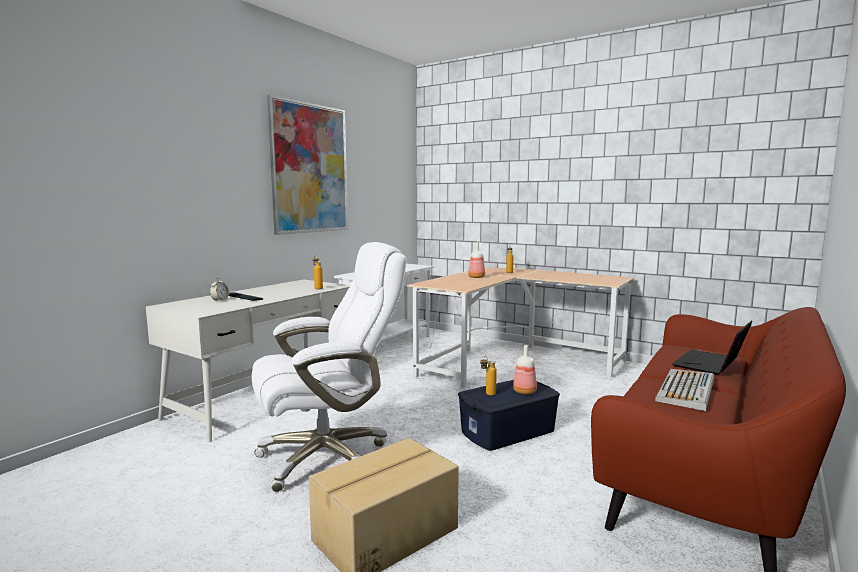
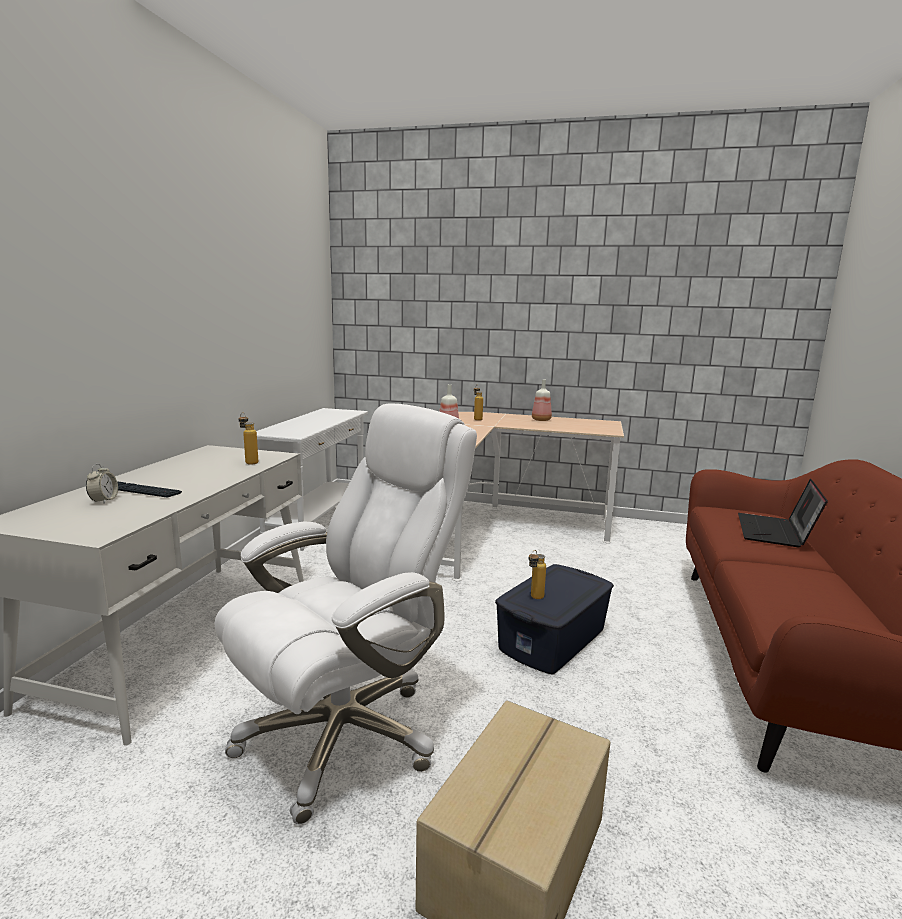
camera: 20 degrees left, 5 degrees up
(310, 169) = (207, 275): picture -> none
(524, 391) = (573, 586): bottle -> bottle (541, 420)
(686, 390) = (796, 576): keyboard -> none

